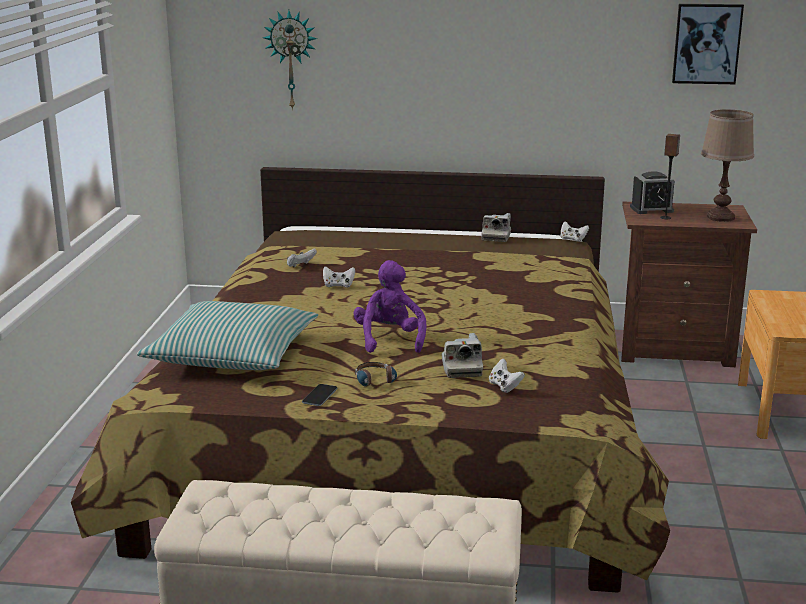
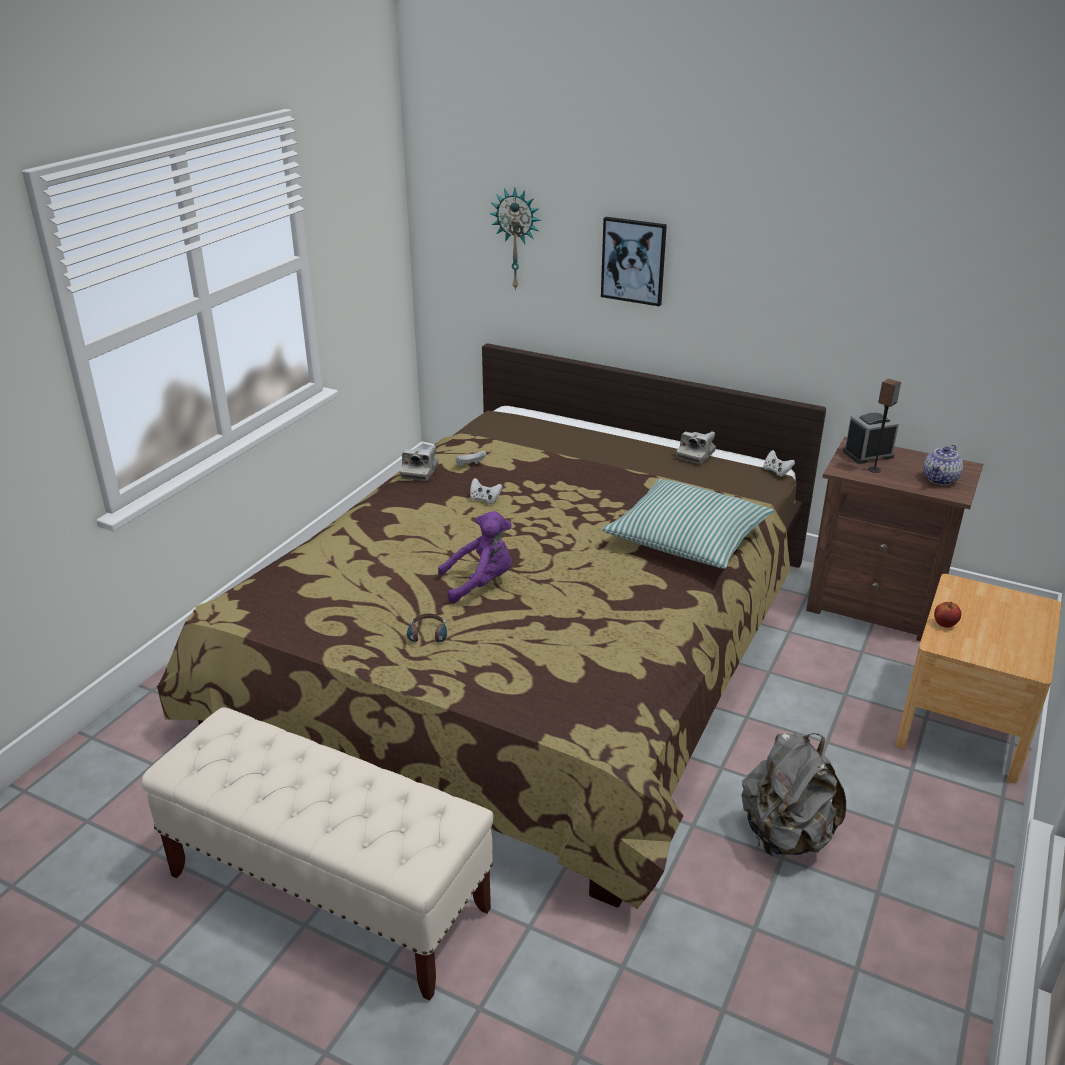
camera: 20 degrees right, 10 degrees up
(232, 354) = (327, 572): pillow -> pillow (687, 538)
(320, 395) = (364, 644): phone -> none
(390, 340) = (480, 583): purple plush toy -> purple plush toy turned 60 degrees clockwise
(461, 368) = (521, 637): camera -> camera (420, 472)
(504, 387) = (545, 672): white game controller -> none
(651, 209) = (868, 454): alarm clock -> alarm clock turned 150 degrees clockwise
(706, 43) = (963, 274): picture -> picture (633, 260)
(718, 513) = (785, 835): none -> grey backpack
(721, 217) = (940, 479): brown table lamp -> teapot
(777, 319) = (944, 624): none -> apple

